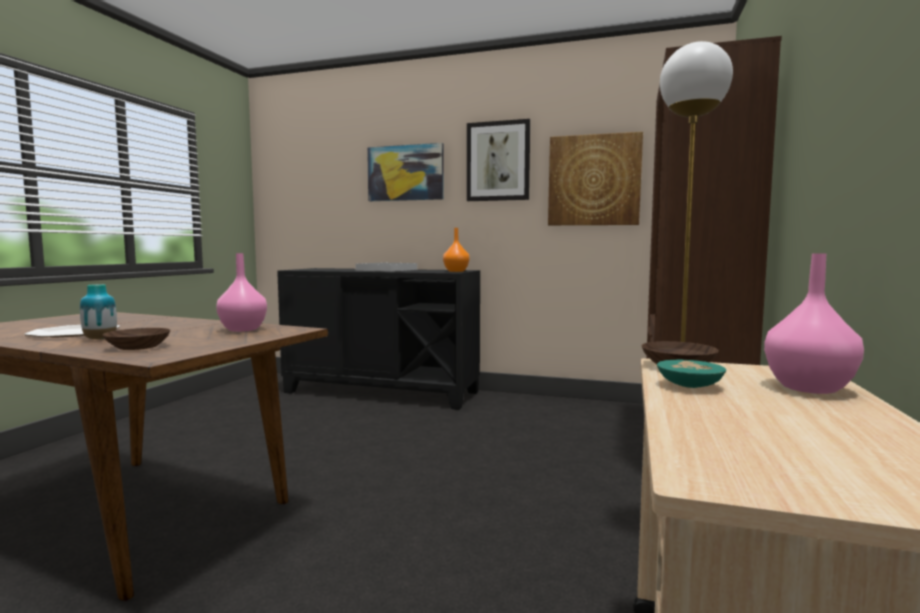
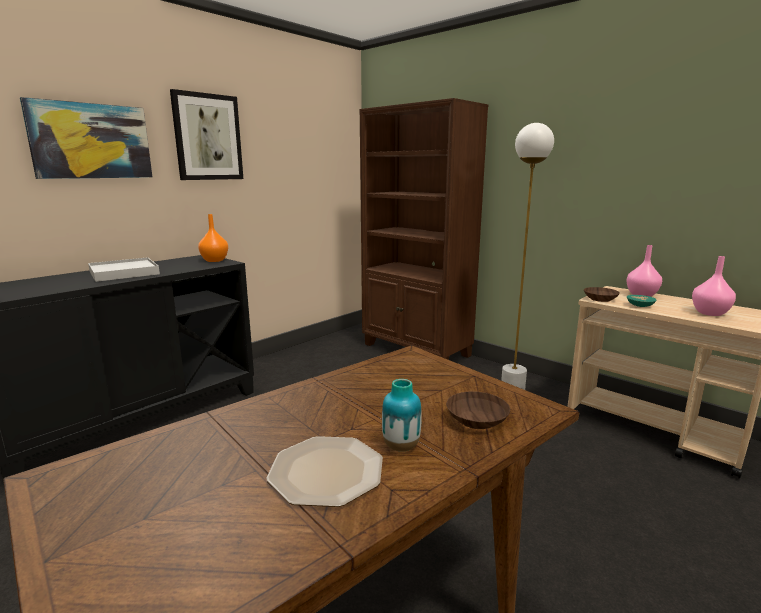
camera: 65 degrees left, 10 degrees up
(243, 329) = (390, 374): pink vase -> pink vase (709, 313)
(594, 180) = (289, 162): picture -> none

